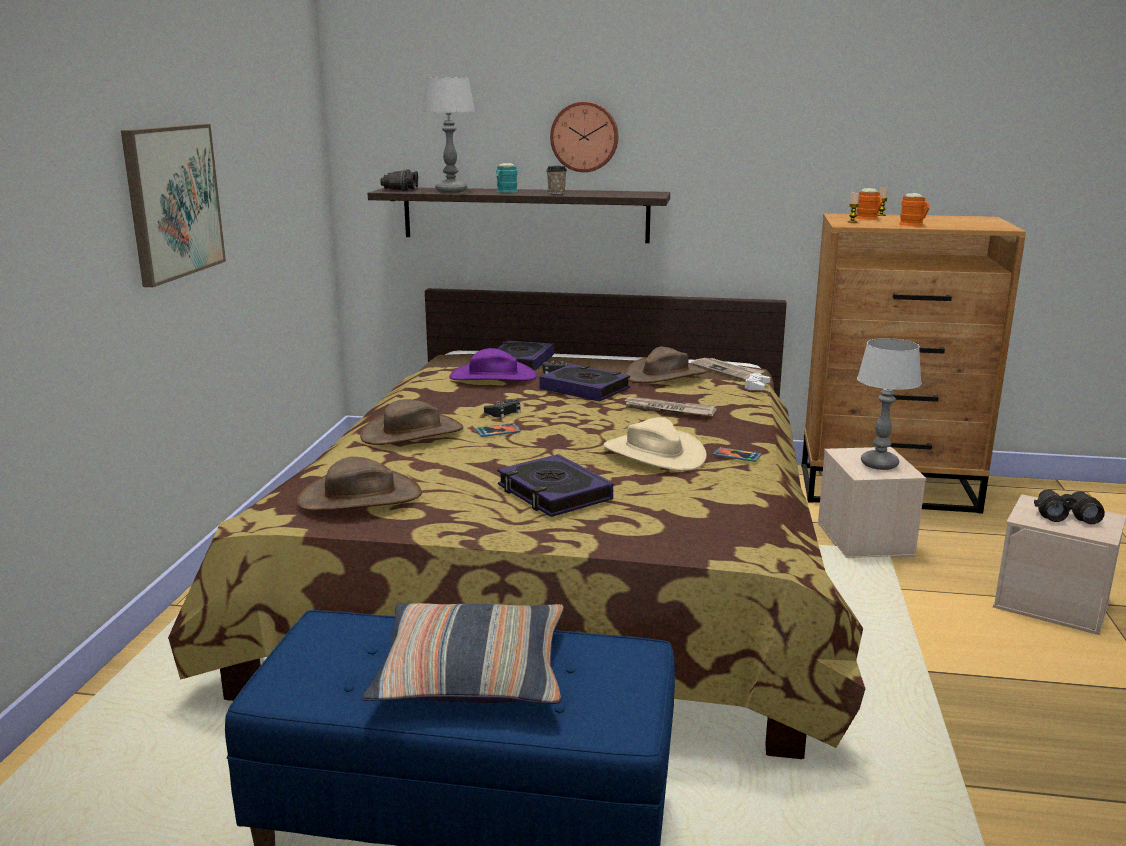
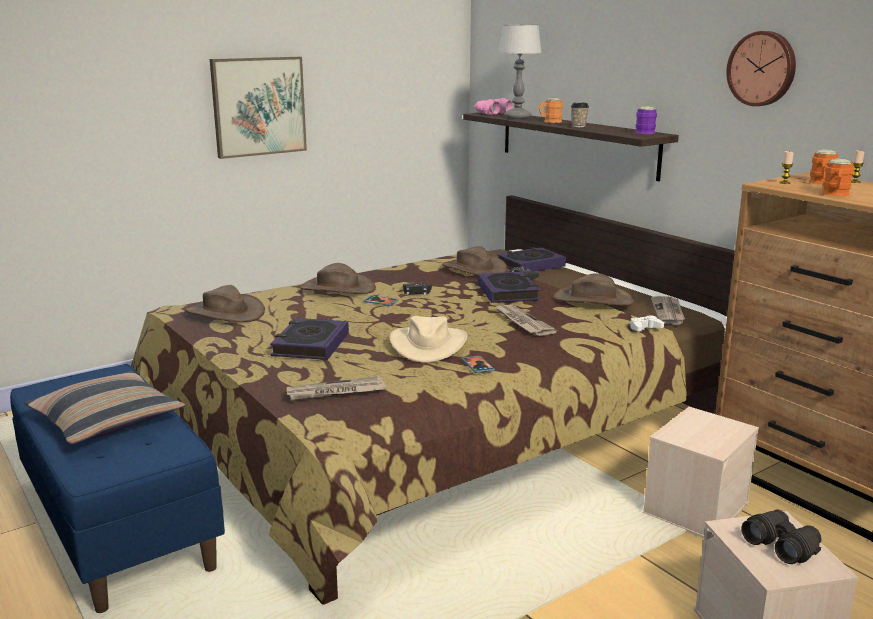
camera: 45 degrees right, 0 degrees up
(400, 189) = (492, 113): black binoculars -> pink binoculars
(492, 377) = (474, 269): purple hat -> brown hat
(505, 191) = (549, 121): turquoise mug -> orange mug
(584, 136) = (620, 78): wall clock -> wall clock (762, 68)
(636, 192) = (644, 132): none -> purple mug
(699, 523) = (335, 392): none -> newspaper
(878, 464) = (705, 434): table lamp -> none

